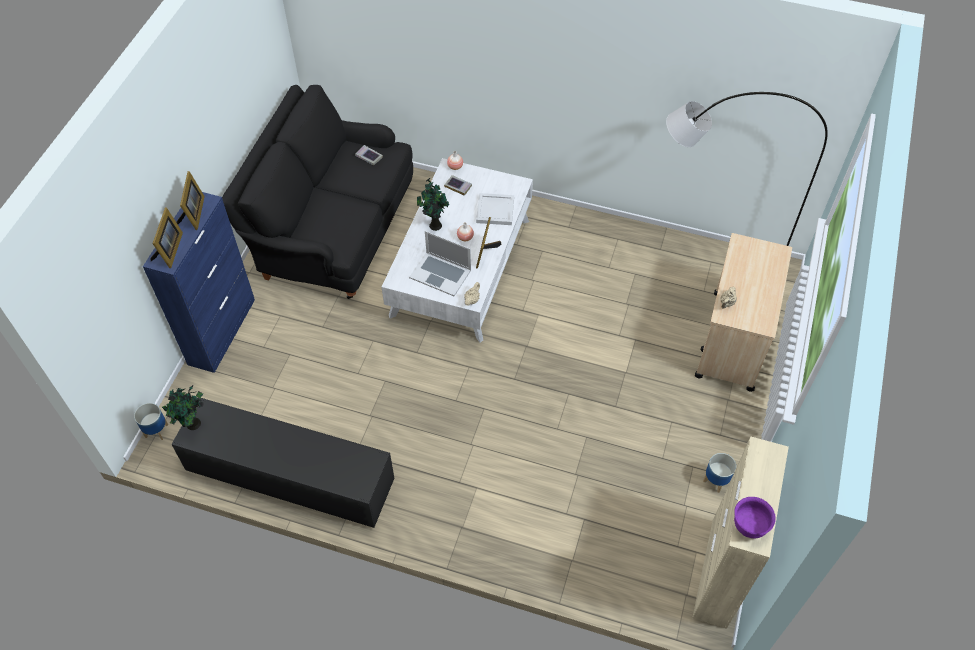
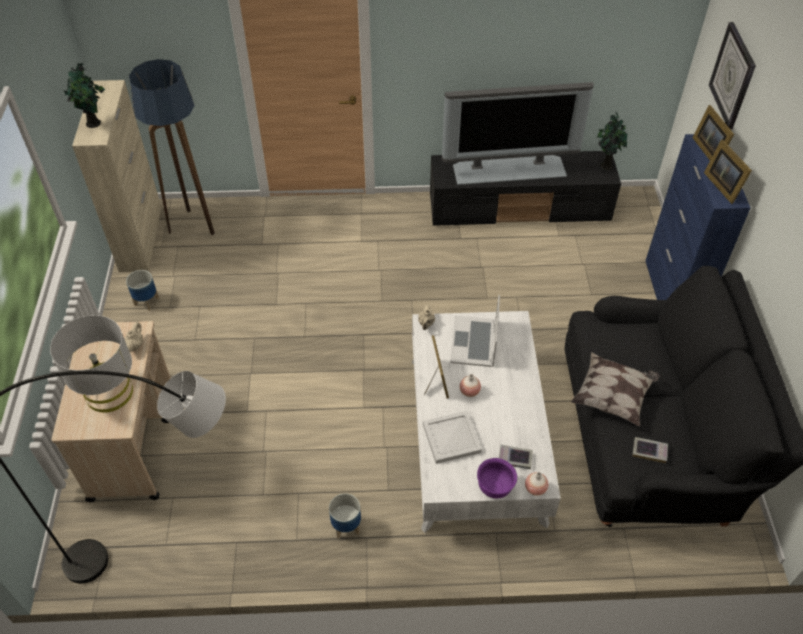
camera: 160 degrees right, 5 degrees down
(111, 247) = (733, 75): none -> wall clock
(157, 431) = (650, 208): planter -> planter (346, 526)
(296, 454) = (508, 168): none -> television
(366, 196) = (612, 397): none -> pillow
(434, 225) = (514, 396): potted plant -> potted plant (94, 123)
(440, 273) = (474, 341): laptop -> laptop turned 90 degrees counterclockwise
(655, 570) = (194, 227): none -> floor lamp
(749, 270) = (109, 392): none -> grey table lamp
(749, 525) = (108, 92): purple bowl -> purple bowl (494, 487)

